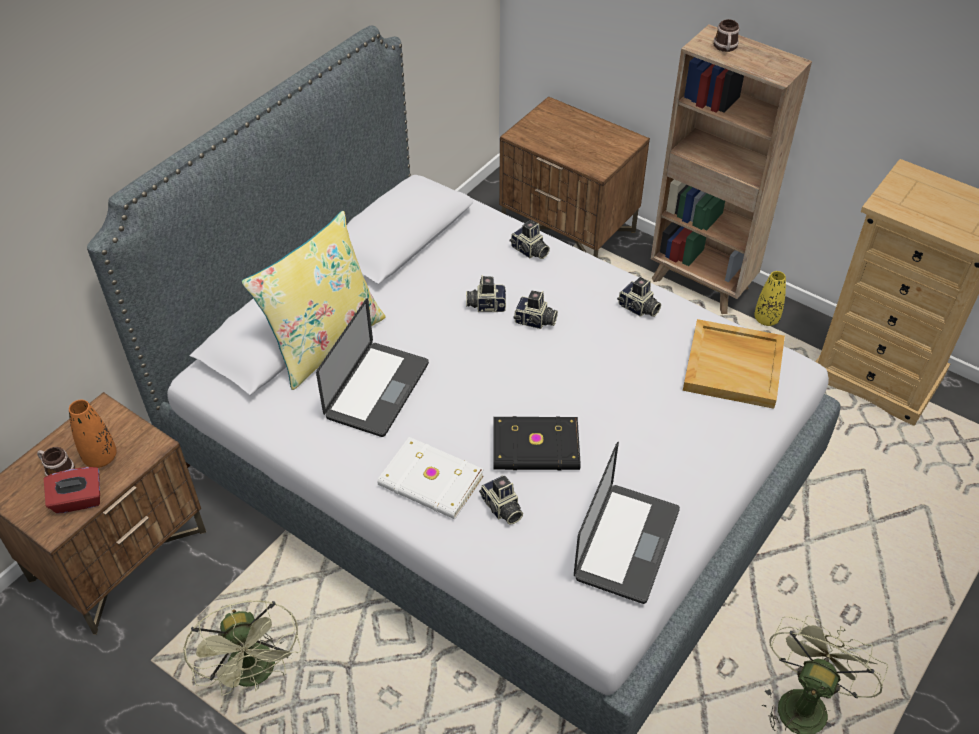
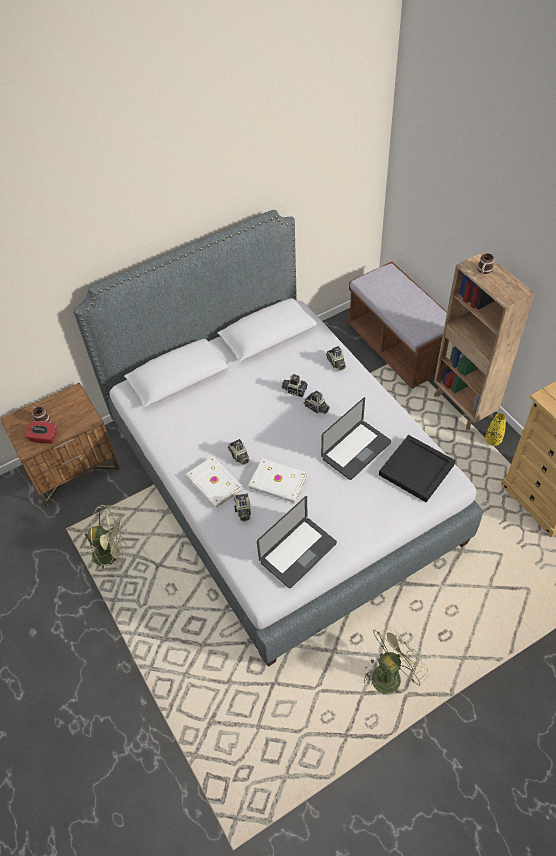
camera: 25 degrees right, 5 degrees up
(100, 458) = (63, 418): orange vase -> none
(256, 674) = (112, 553): green fan -> green fan turned 90 degrees counterclockwise
(324, 342) = (197, 387): yellow pillow -> none
(377, 390) = (211, 423): laptop -> laptop (356, 450)
(536, 448) = (278, 483): black book -> white book
(569, 231) = (398, 348): brown nightstand -> brown bench
(638, 308) = (380, 417): camera -> camera (239, 456)
(734, 366) = (417, 469): beige tray -> black tray

